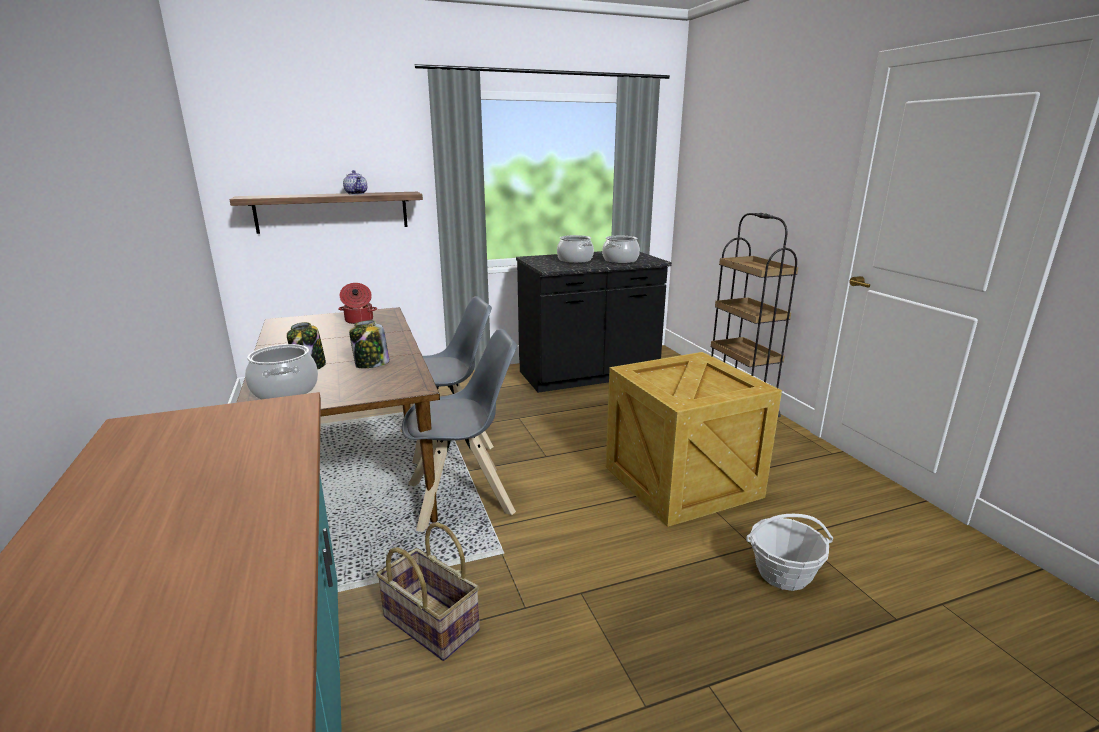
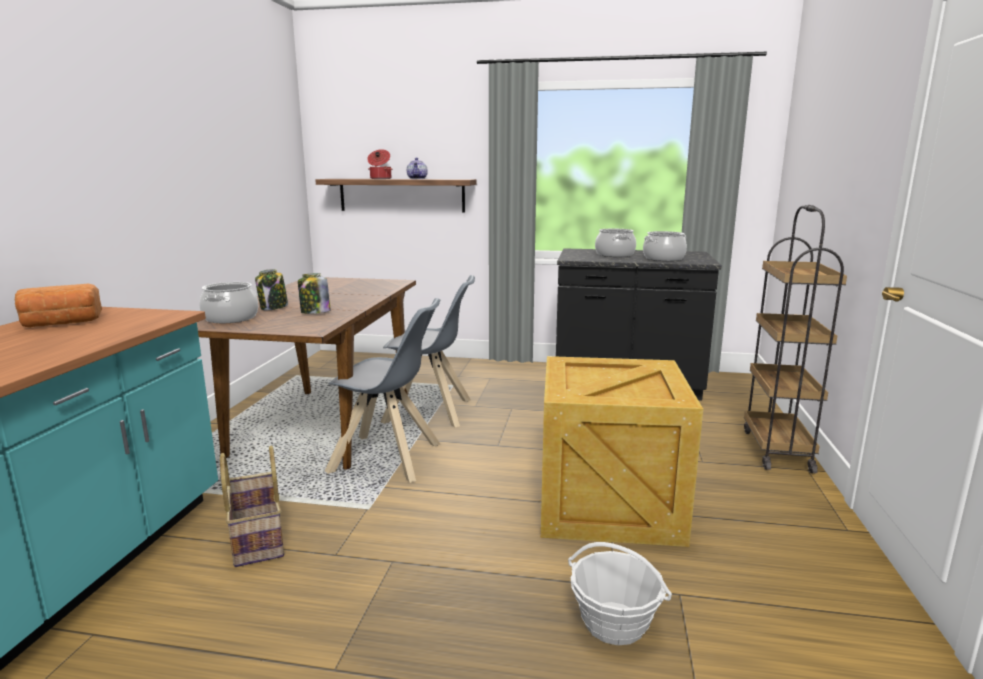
camera: 30 degrees right, 5 degrees down
(164, 451) = (62, 324): none -> bread
(358, 321) = (366, 285): cooking pot -> cooking pot (380, 179)

